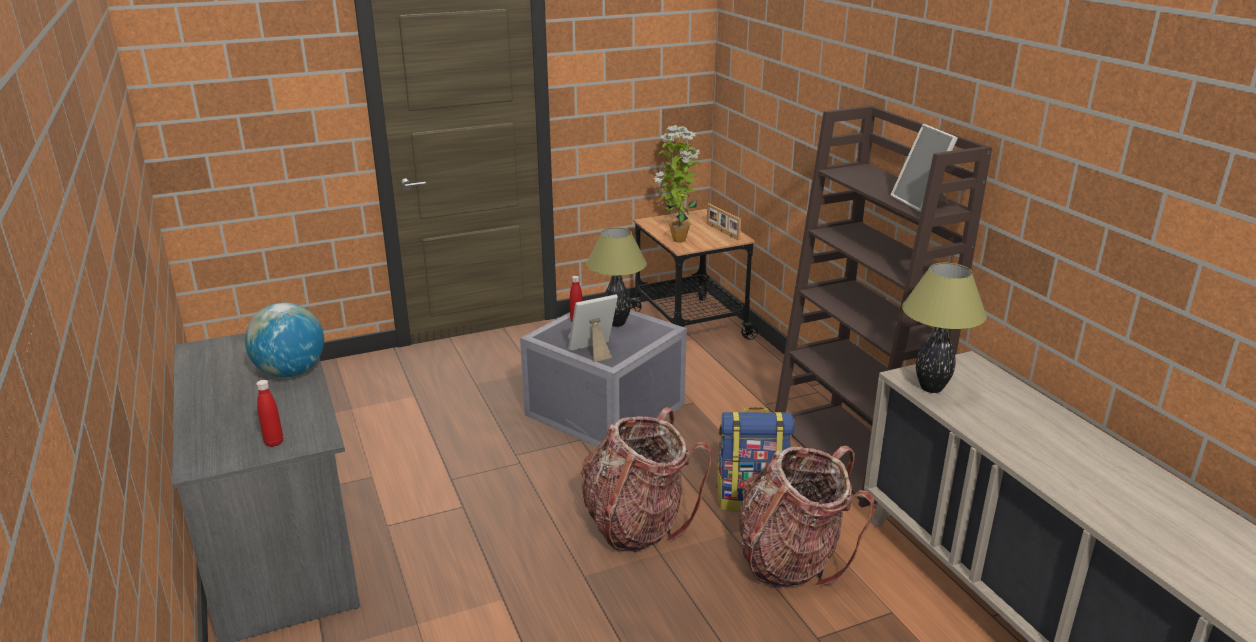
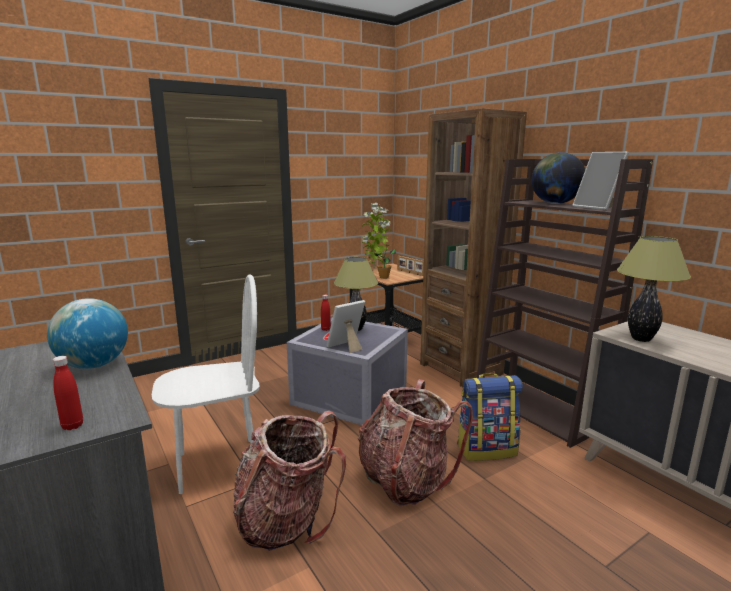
camera: 10 degrees left, 10 degrees down
(426, 484) = (218, 465): none -> white chair
(773, 382) = (461, 369): none -> brown bookcase
(791, 559) = (543, 495): backpack -> backpack (287, 520)
(882, 182) = (555, 203): none -> globe

